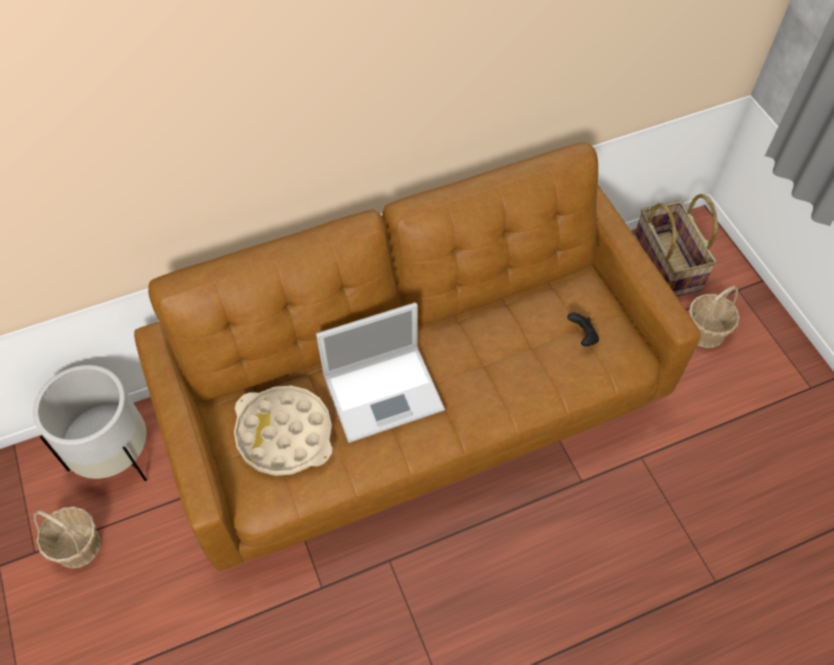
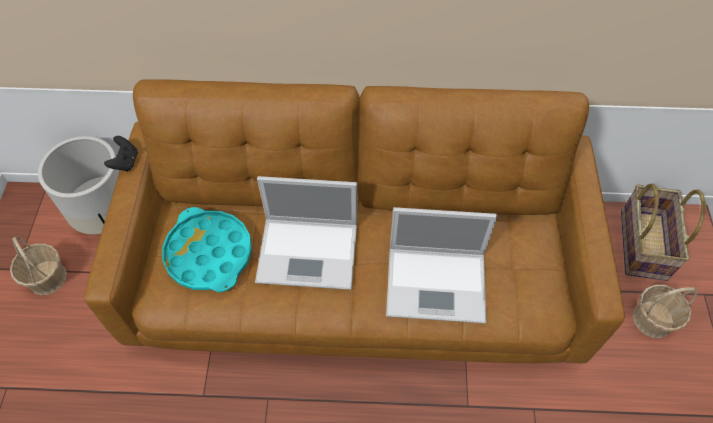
camera: 25 degrees right, 0 degrees up
(284, 434) = (209, 254): beige tray -> turquoise tray
(521, 371) = (438, 283): none -> laptop
(582, 336) = (511, 275): black game controller -> black game controller (125, 162)

